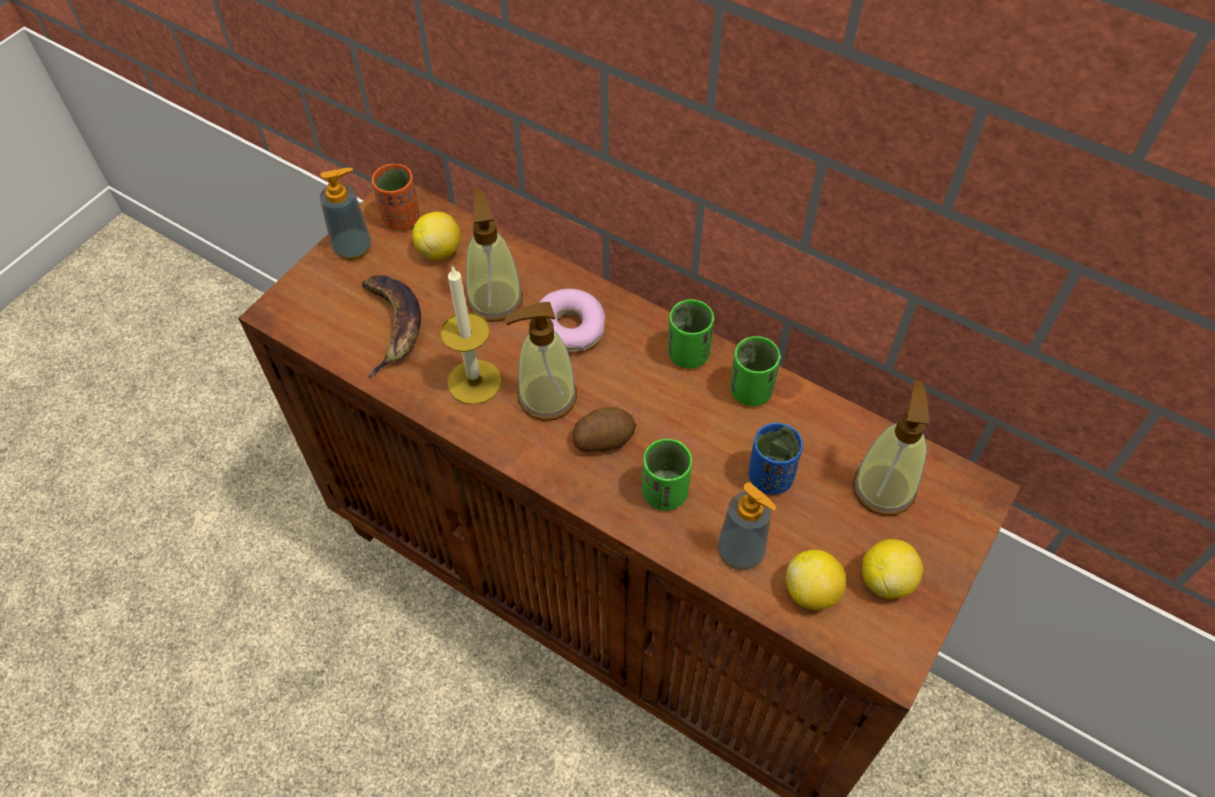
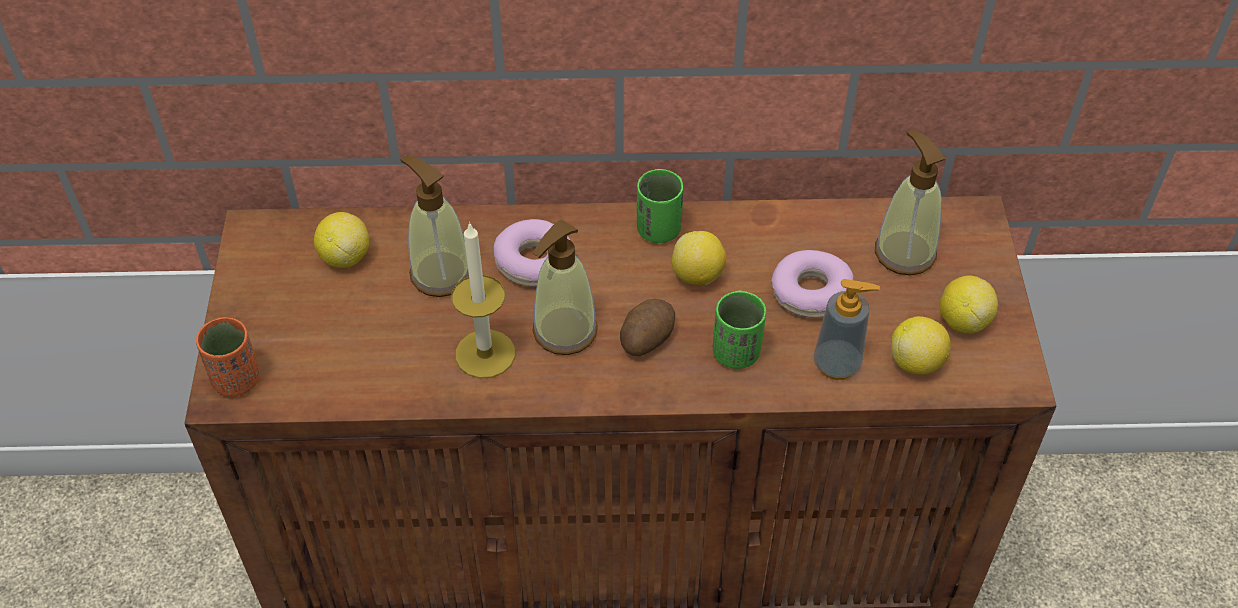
camera: 35 degrees left, 5 degrees down
(353, 248) = (251, 298): soap dispenser -> none
(392, 325) = (358, 347): banana -> none
(401, 218) = (277, 246): orange cup -> orange cup (236, 379)
(687, 410) = (697, 276): none -> lemon
(750, 391) = (737, 232): green cup -> none
(770, 477) = (810, 292): blue cup -> donut

